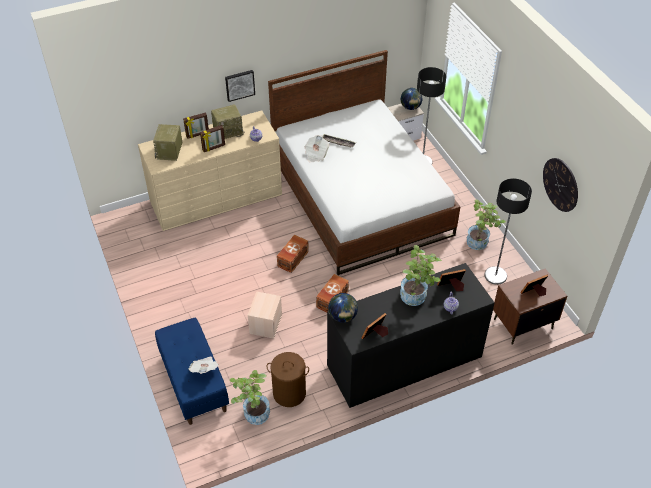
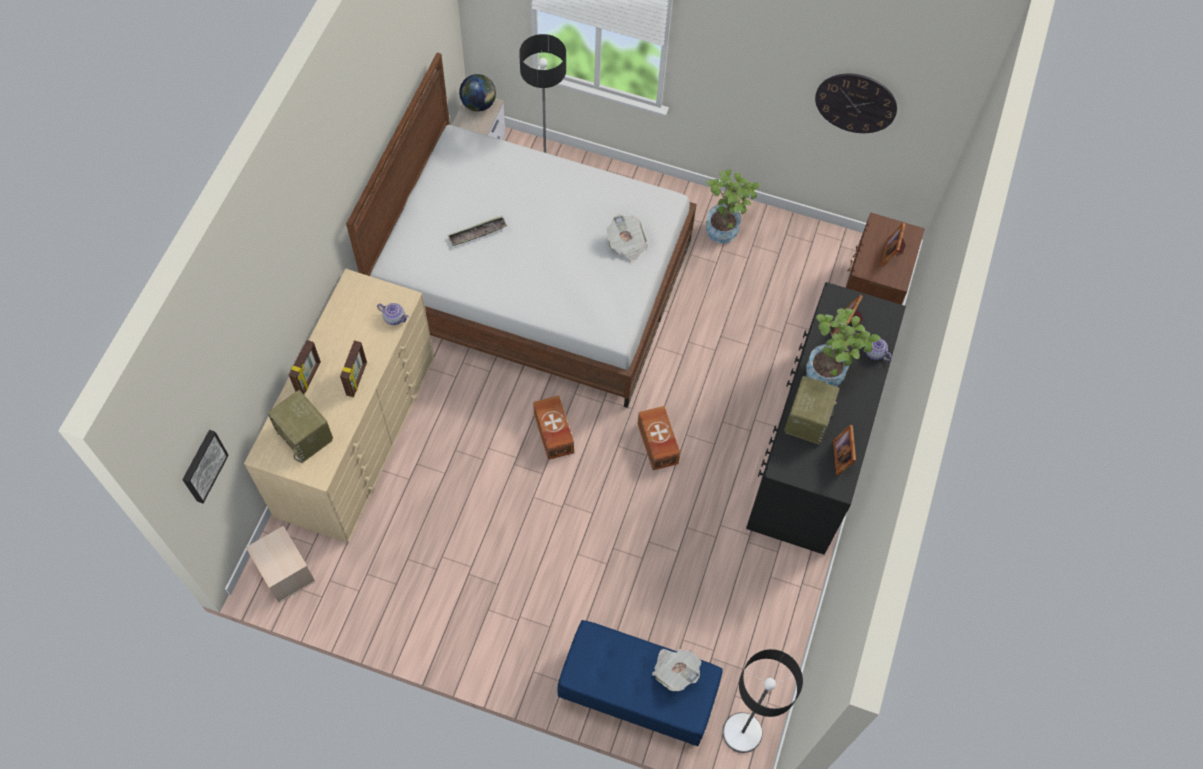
camera: 50 degrees left, 15 degrees up
(228, 131) = (344, 338): radio -> radio (807, 418)
(239, 85) = (316, 260): picture -> picture (203, 465)
(253, 413) = (740, 661): potted plant -> none
(265, 323) = (623, 544): beige storage box -> beige storage box (284, 572)
(289, 393) = (748, 600): brown laundry basket -> none
(316, 154) = (472, 274): newspaper -> newspaper (627, 244)
(342, 317) = (788, 467): globe -> none
(495, 275) = (784, 257): floor lamp -> floor lamp (742, 733)

